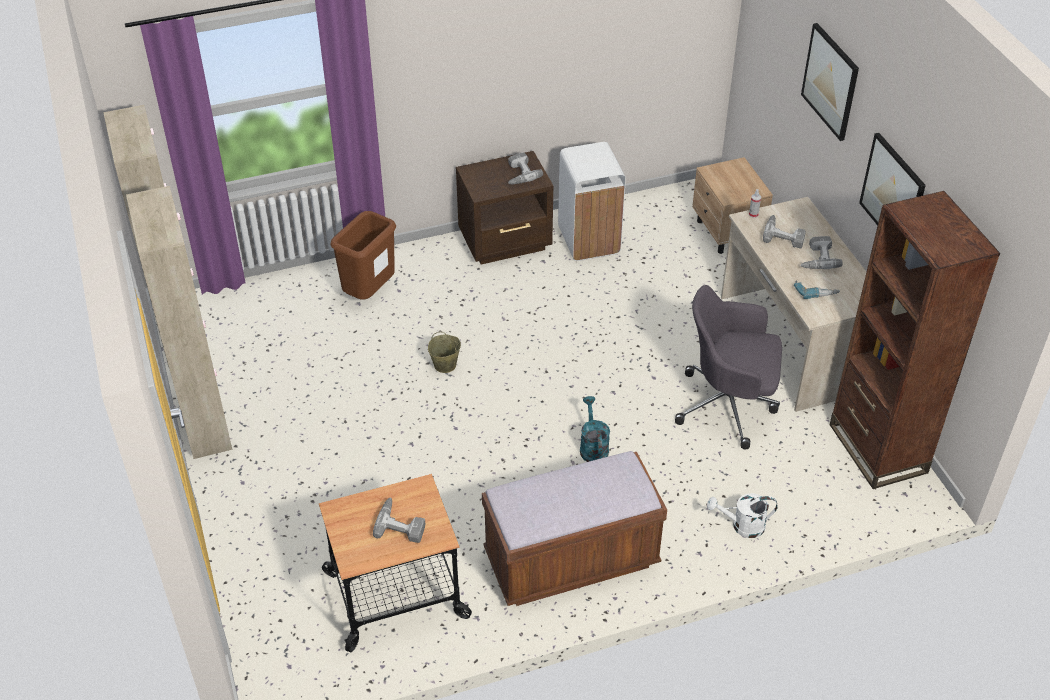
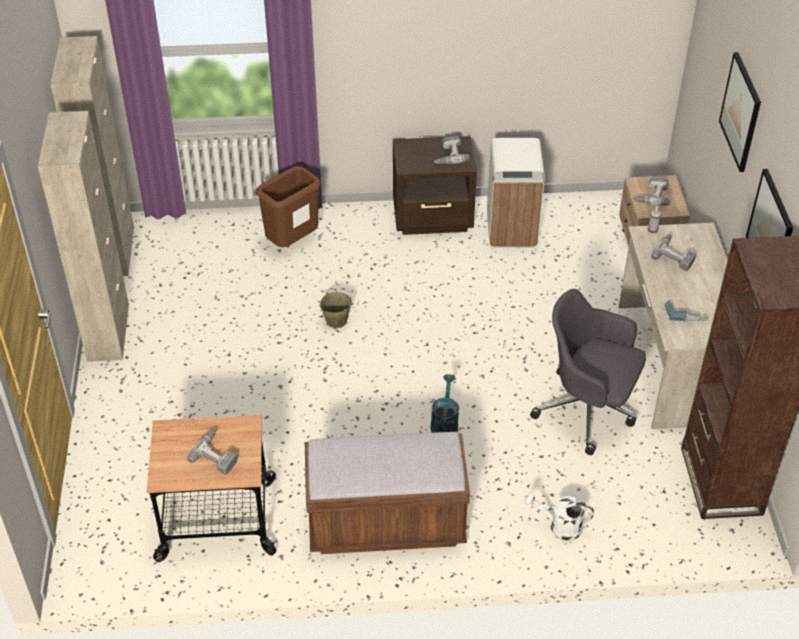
camera: 15 degrees right, 0 degrees up
(816, 258) = (698, 283): power drill -> power drill (651, 195)

